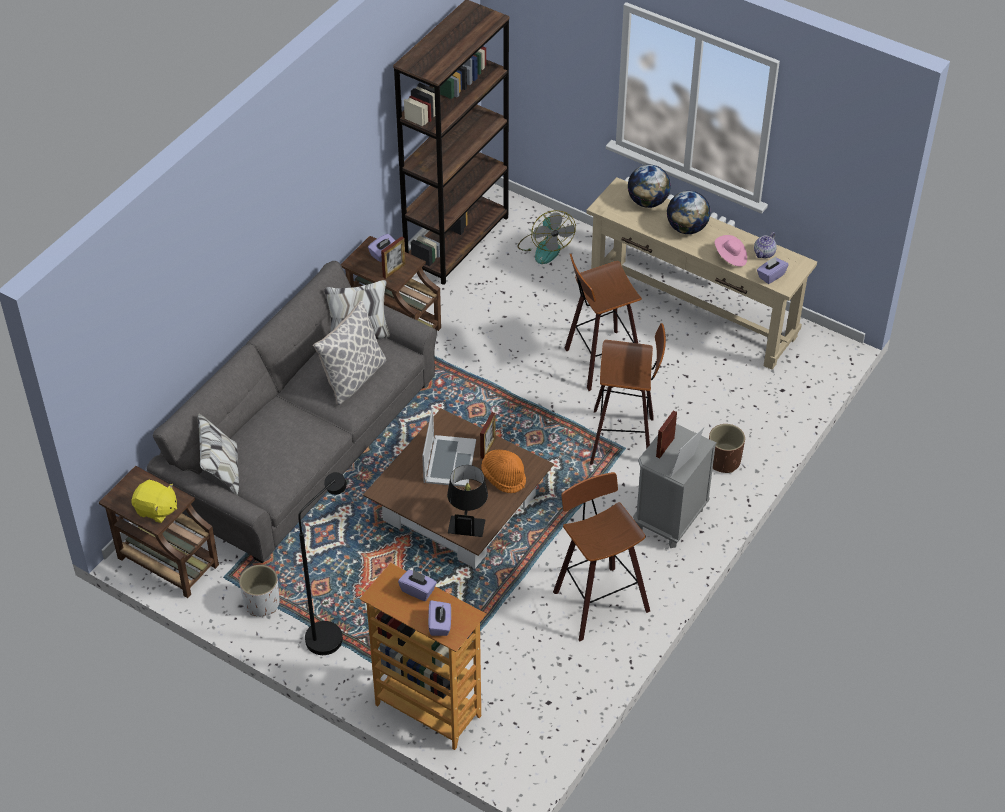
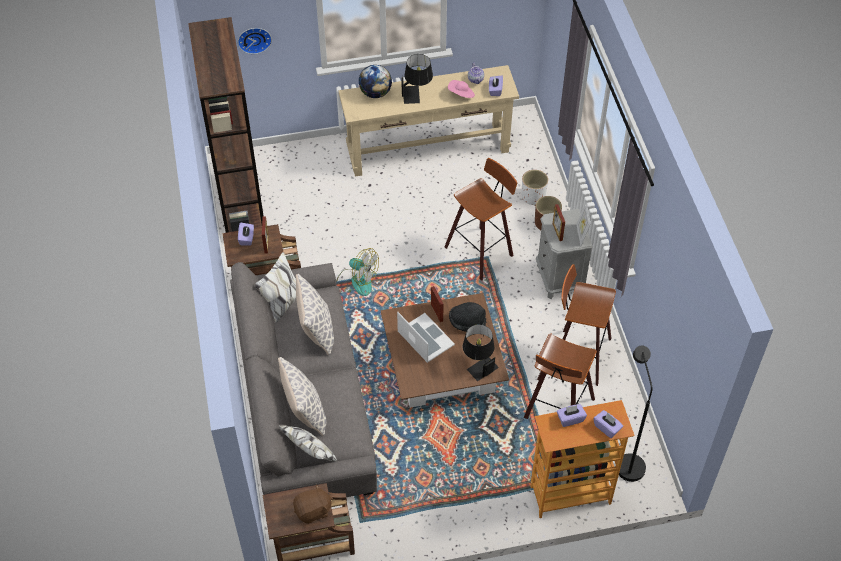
camera: 45 degrees left, 5 degrees up
(156, 510) = (313, 511): yellow plush toy -> brown plush toy
(259, 434) = (305, 412): none -> pillow
(262, 603) = (402, 517): white planter -> white planter (533, 197)
(330, 632) = (462, 499): black floor lamp -> black floor lamp (627, 461)
(504, 477) = (467, 322): orange hat -> black hat
(545, 247) = (298, 170): fan -> fan (356, 282)
(549, 64) = (254, 39): none -> wall clock
(601, 362) = (415, 216): stool -> stool (557, 409)
(686, 228) = (416, 94): globe -> black table lamp

